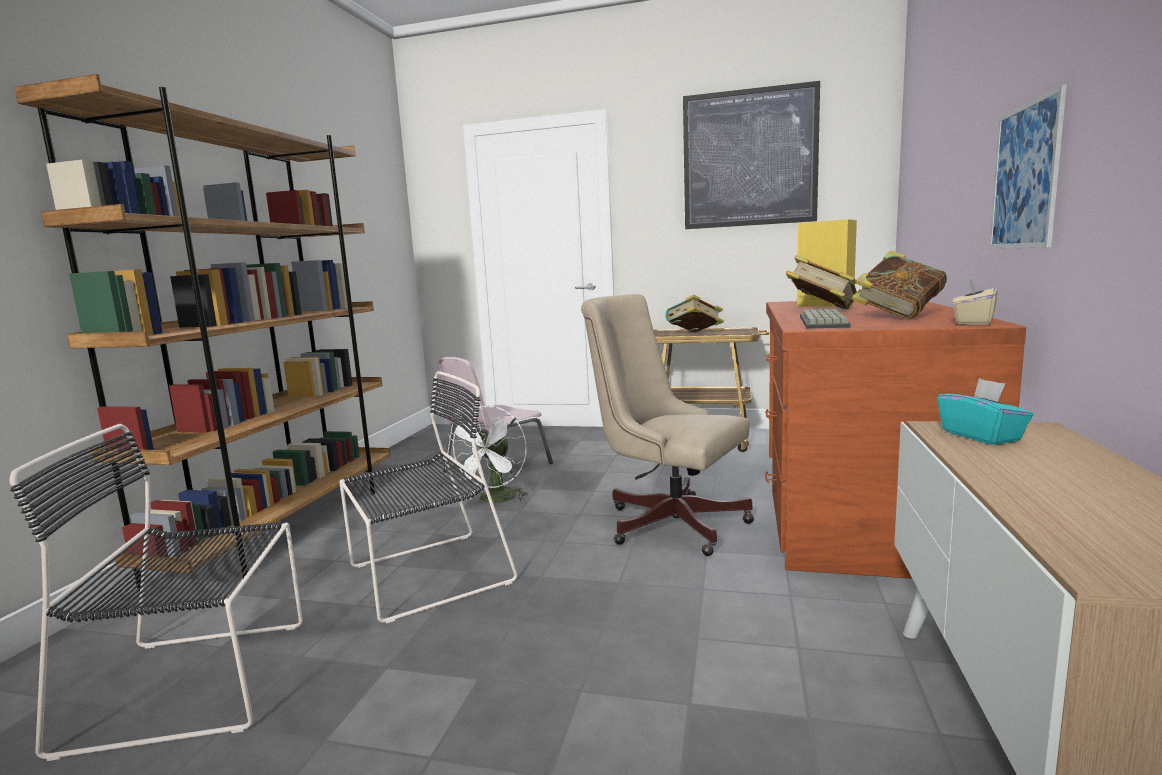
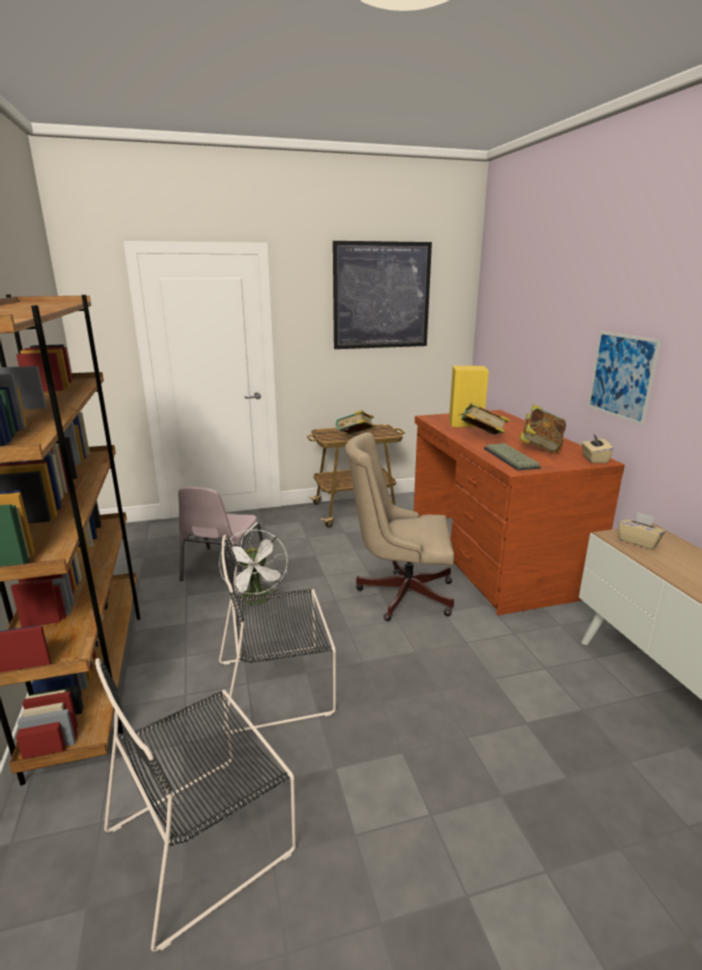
camera: 30 degrees left, 10 degrees up
(425, 576) = (279, 686): black chair -> black chair turned 135 degrees counterclockwise
(981, 436) = (638, 542): turquoise tissue box -> beige tissue box

